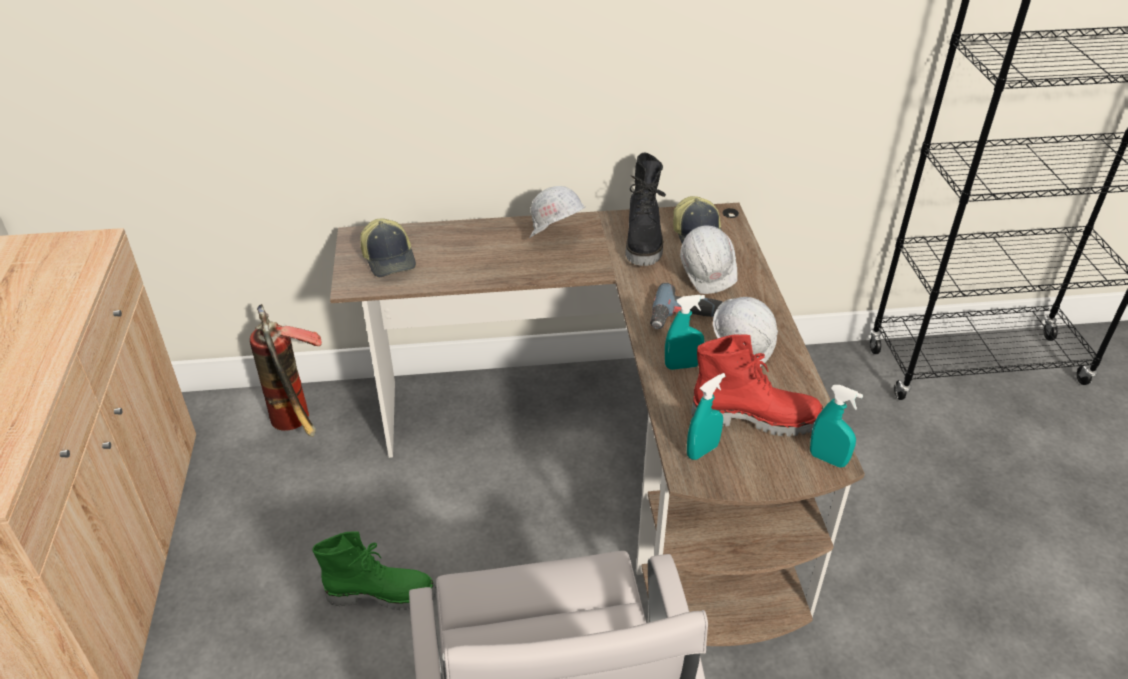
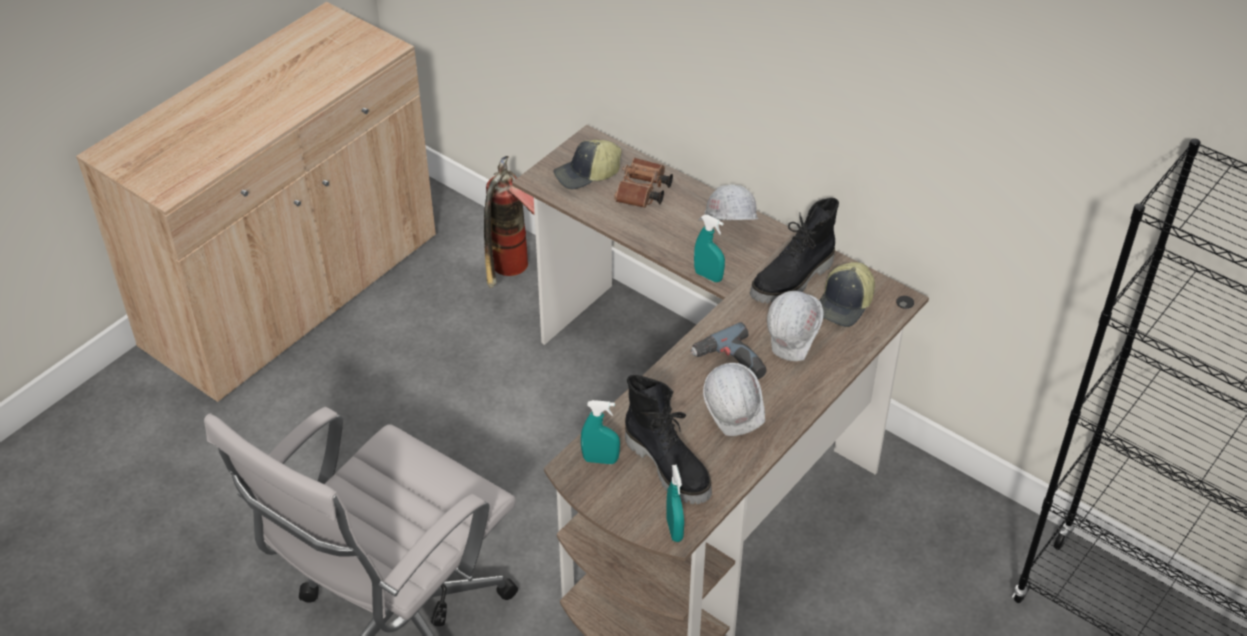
camera: 45 degrees right, 5 degrees up
(381, 593) = (432, 435): green boot -> none
(390, 259) = (587, 174): cap -> cap turned 45 degrees clockwise
(453, 248) = (642, 194): none -> brown binoculars
(682, 366) = (675, 395): turquoise spray bottle -> turquoise spray bottle (708, 276)
(755, 418) = (669, 466): red boot -> black boot

